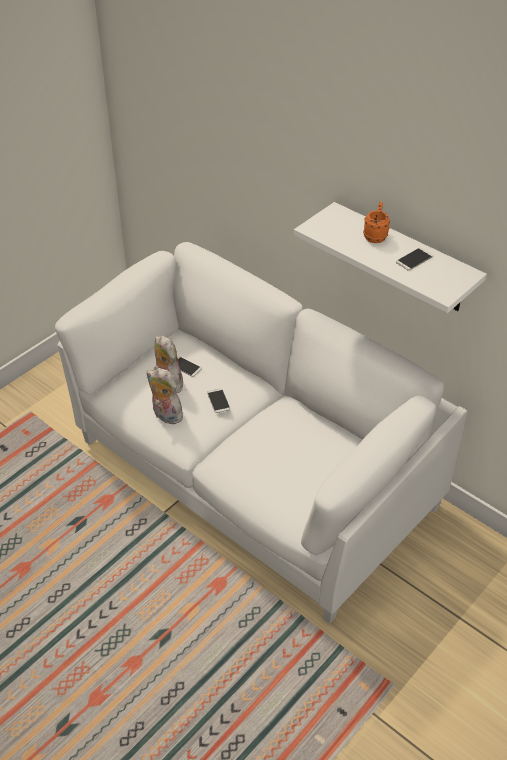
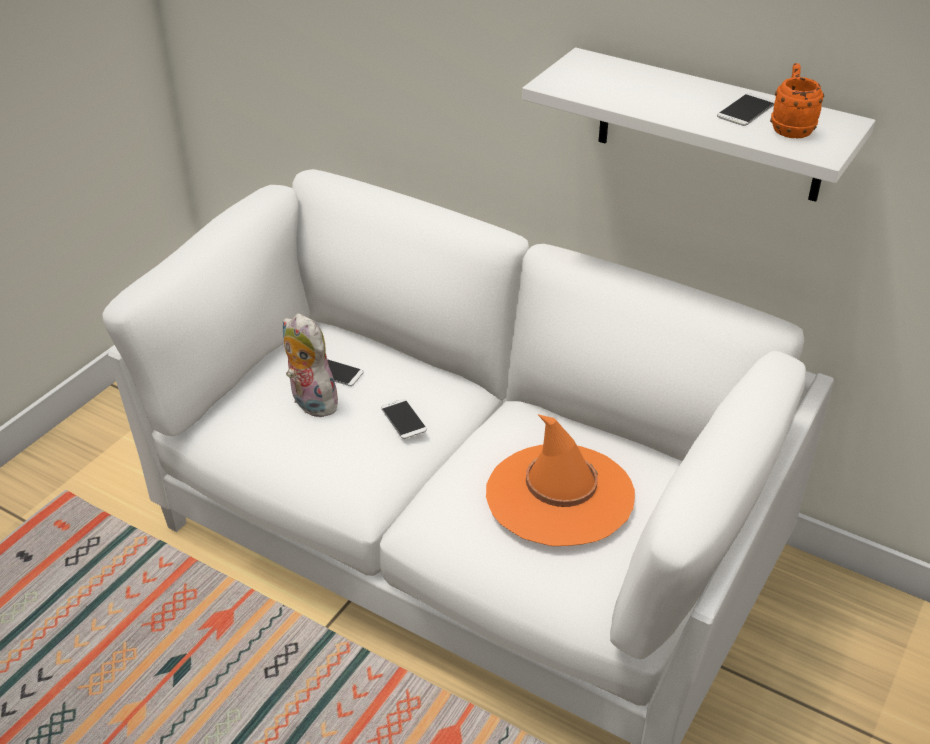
camera: 10 degrees left, 5 degrees down
(165, 416) = (316, 454): plush toy -> none
(295, 458) = (559, 495): none -> orange hat
(375, 236) = (665, 85): orange mug -> orange mug (790, 128)

